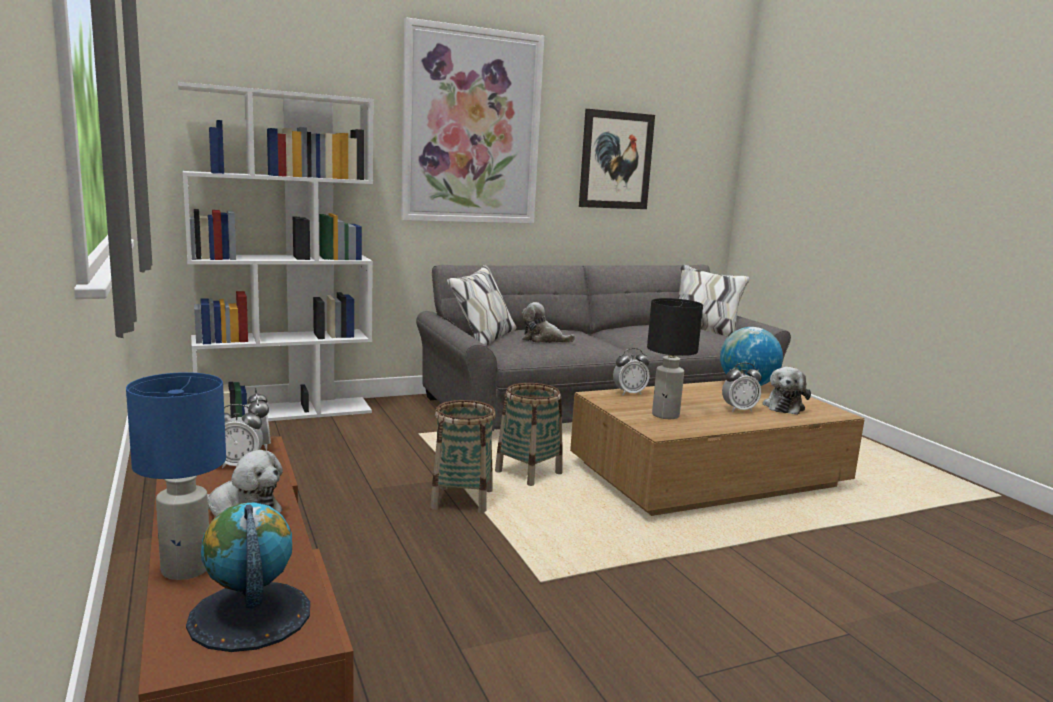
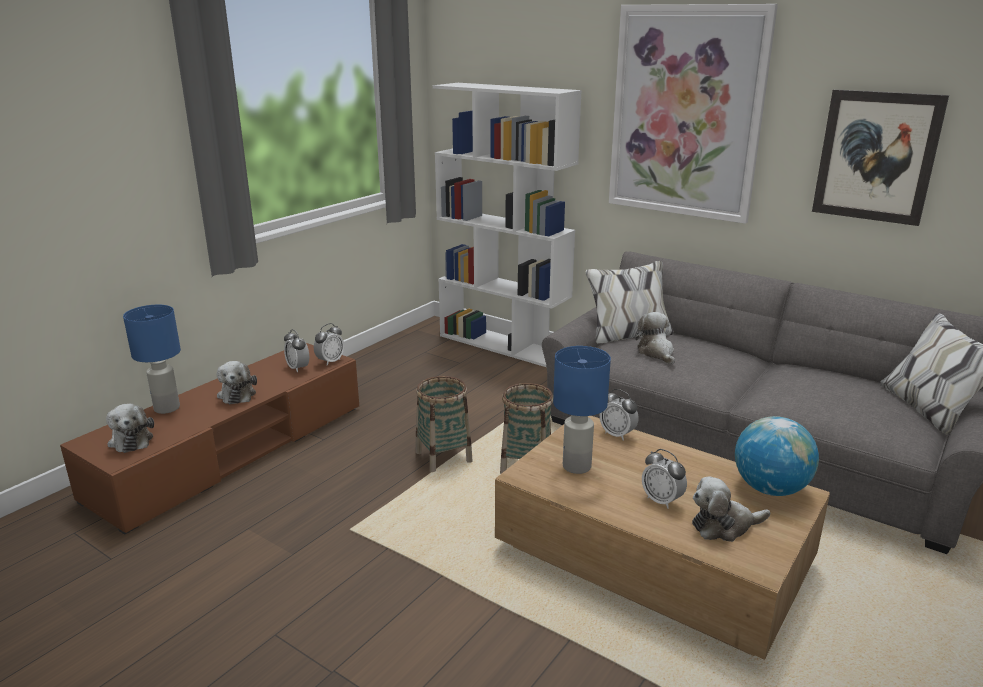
camera: 60 degrees right, 10 degrees up
(249, 615) = (131, 439): globe -> plush toy
(666, 415) = (576, 467): black table lamp -> blue table lamp

